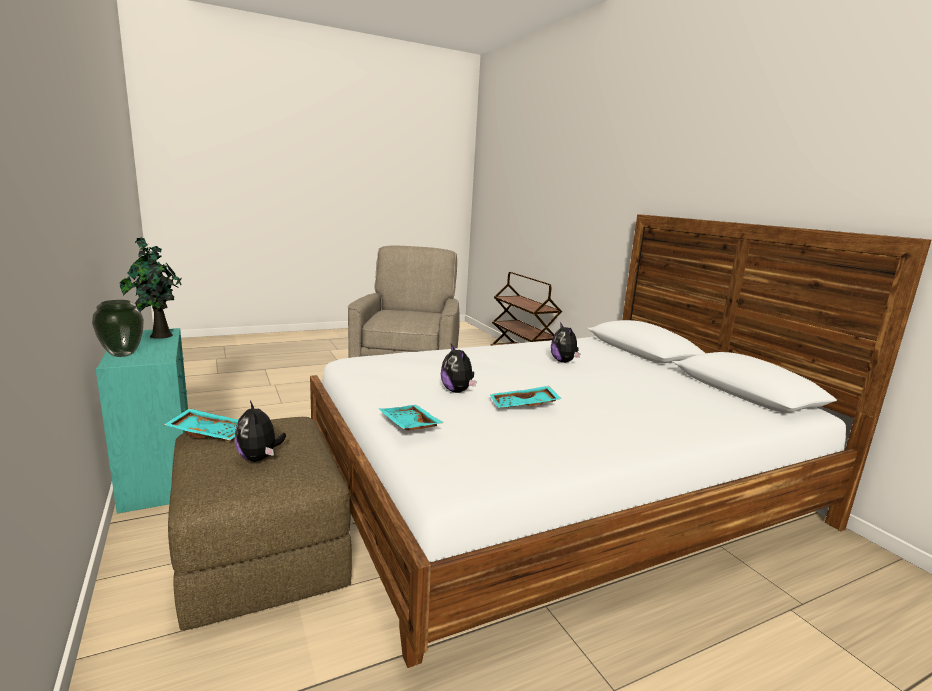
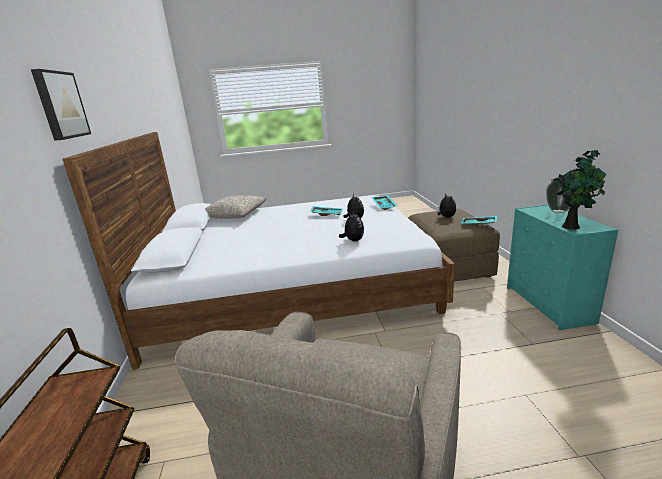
camera: 160 degrees left, 5 degrees up
(564, 361) = (263, 240): plush toy -> plush toy (353, 240)
(670, 173) = (60, 105): none -> picture
(721, 410) = (234, 215): none -> grey pillow

